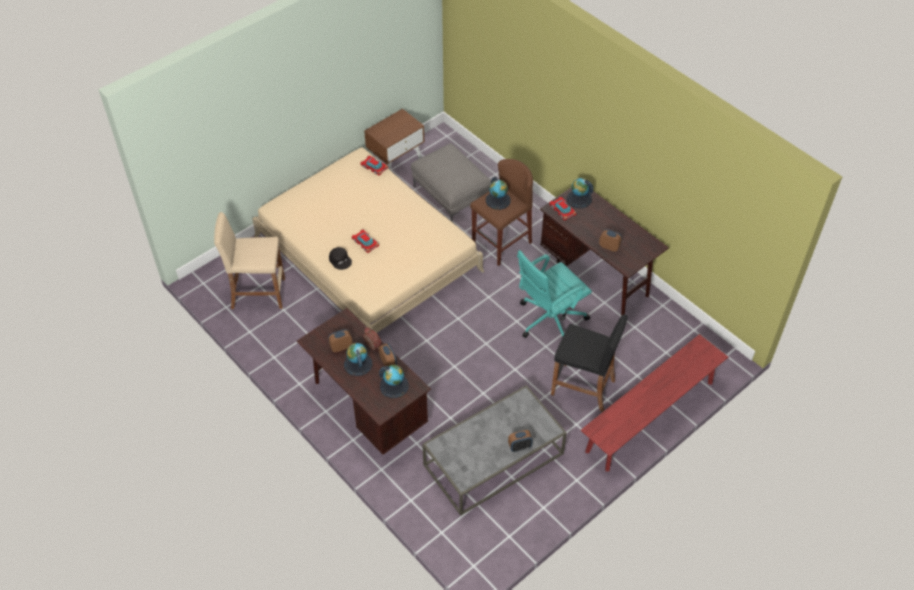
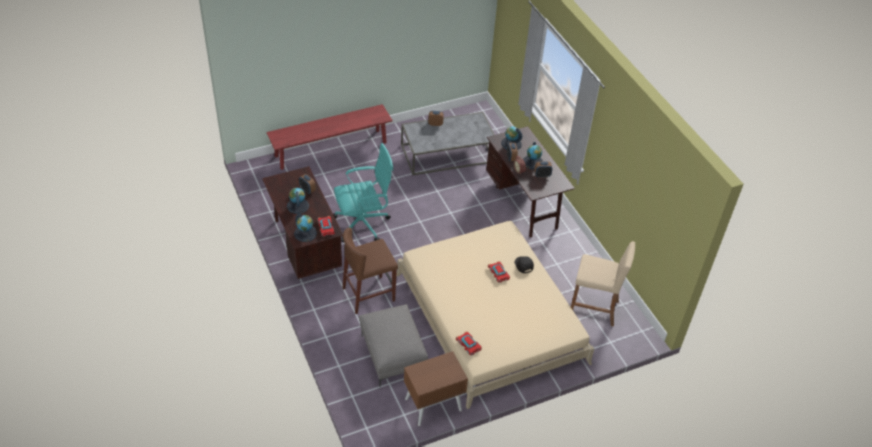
camera: 165 degrees left, 5 degrees down
(498, 200) = (373, 257): globe -> globe (297, 206)
(583, 387) = (365, 176): black stool -> none

